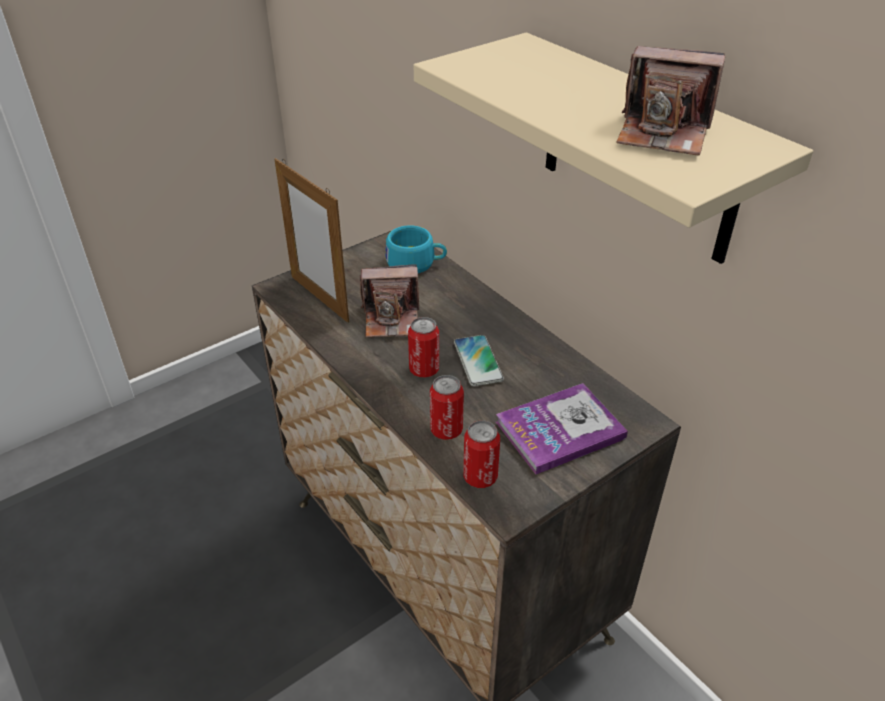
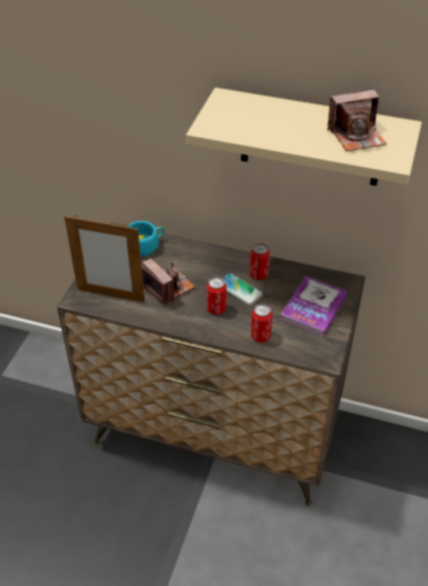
camera: 35 degrees left, 5 degrees up
(392, 319) = (168, 287): camera -> camera turned 90 degrees counterclockwise
(480, 477) = (299, 351): can -> can (258, 275)

